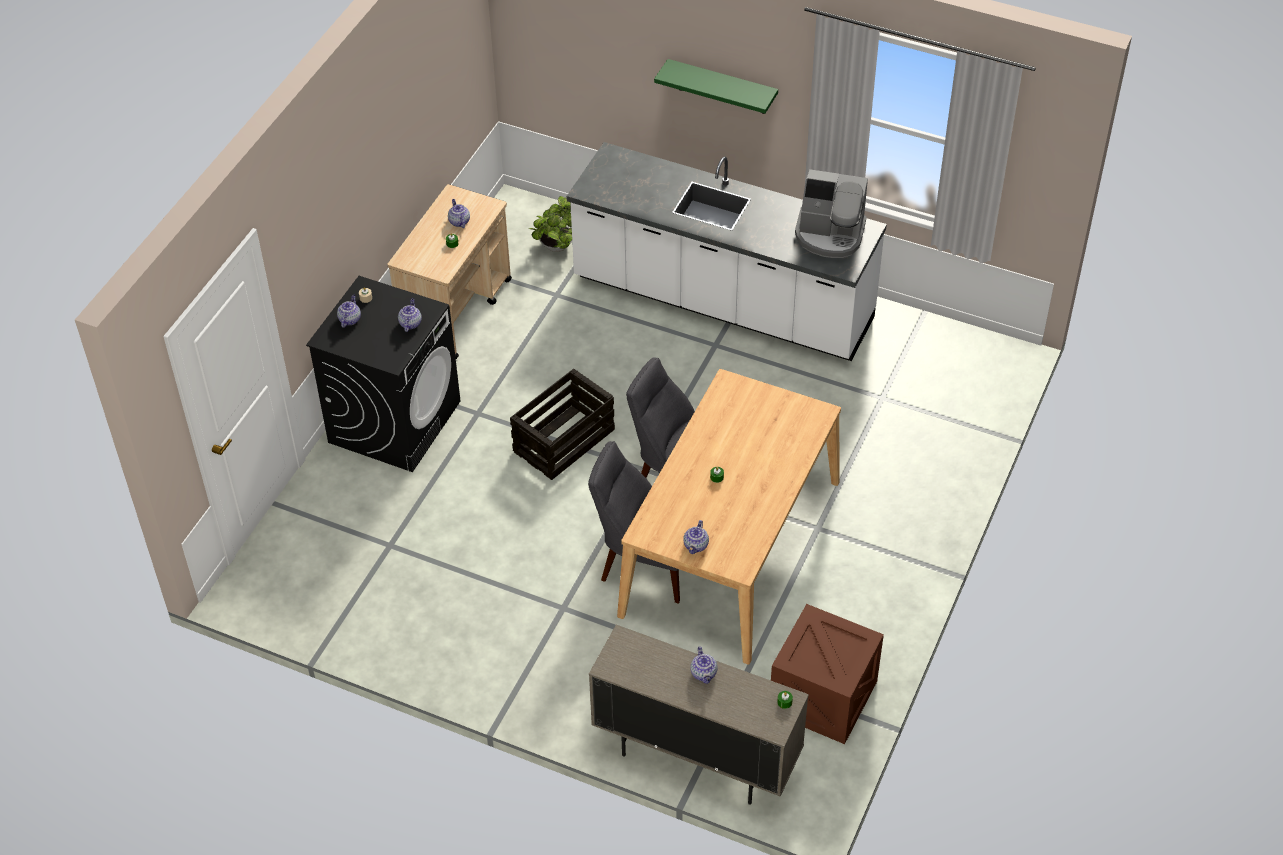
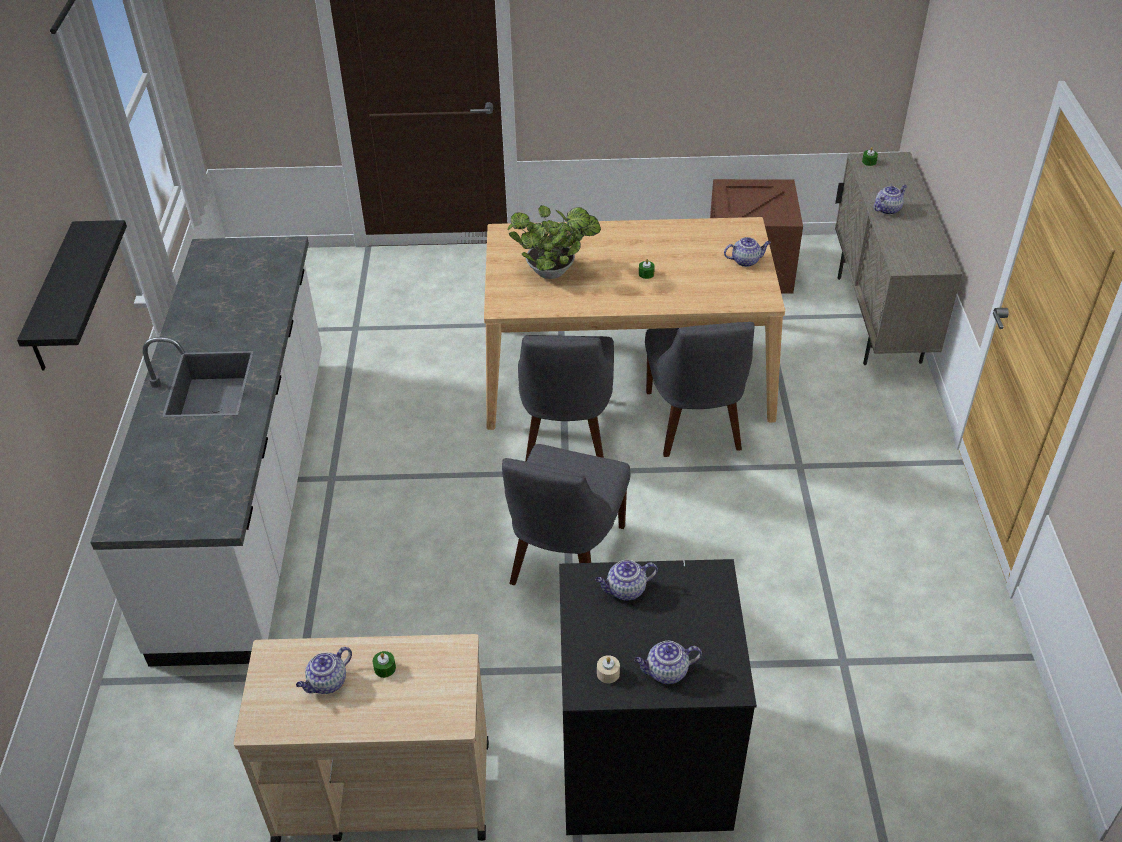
camera: 115 degrees left, 5 degrees down
(555, 247) = (195, 720): potted plant -> potted plant (554, 272)
(564, 440) = (564, 559): crate -> grey chair
(722, 87) = (54, 299): green shelf -> black shelf
(830, 235) = (230, 273): coffee machine -> none

